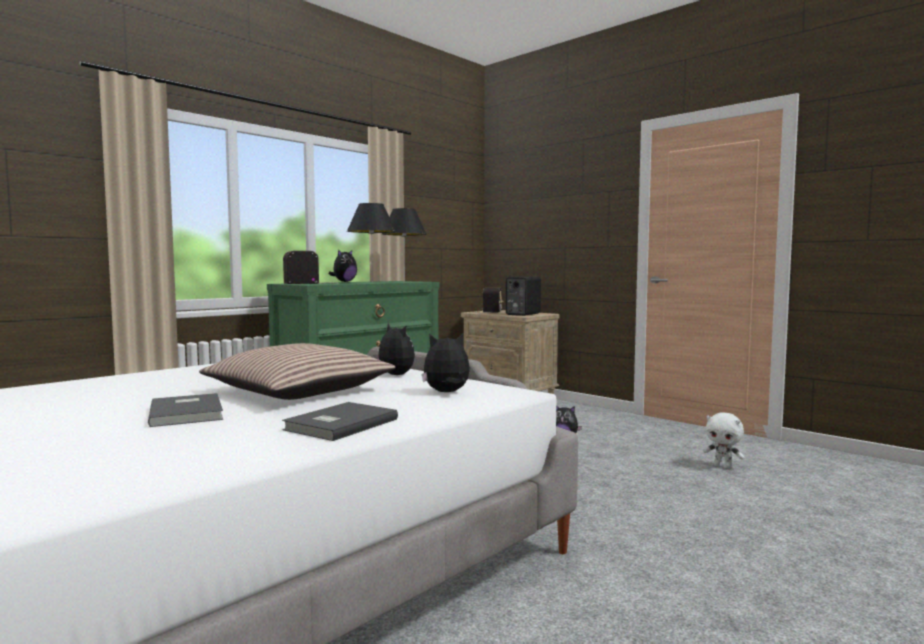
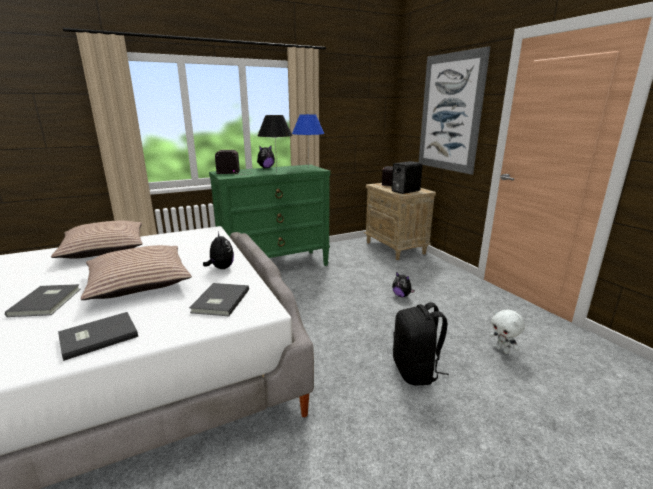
camera: 20 degrees right, 15 degrees up
(170, 375) = (104, 249): none -> pillow
(404, 281) = (308, 168): black table lamp -> blue table lamp
(447, 393) = (219, 301): plush toy -> grey book
(568, 215) = (450, 113): none -> picture
(651, 496) = (416, 371): none -> black backpack

